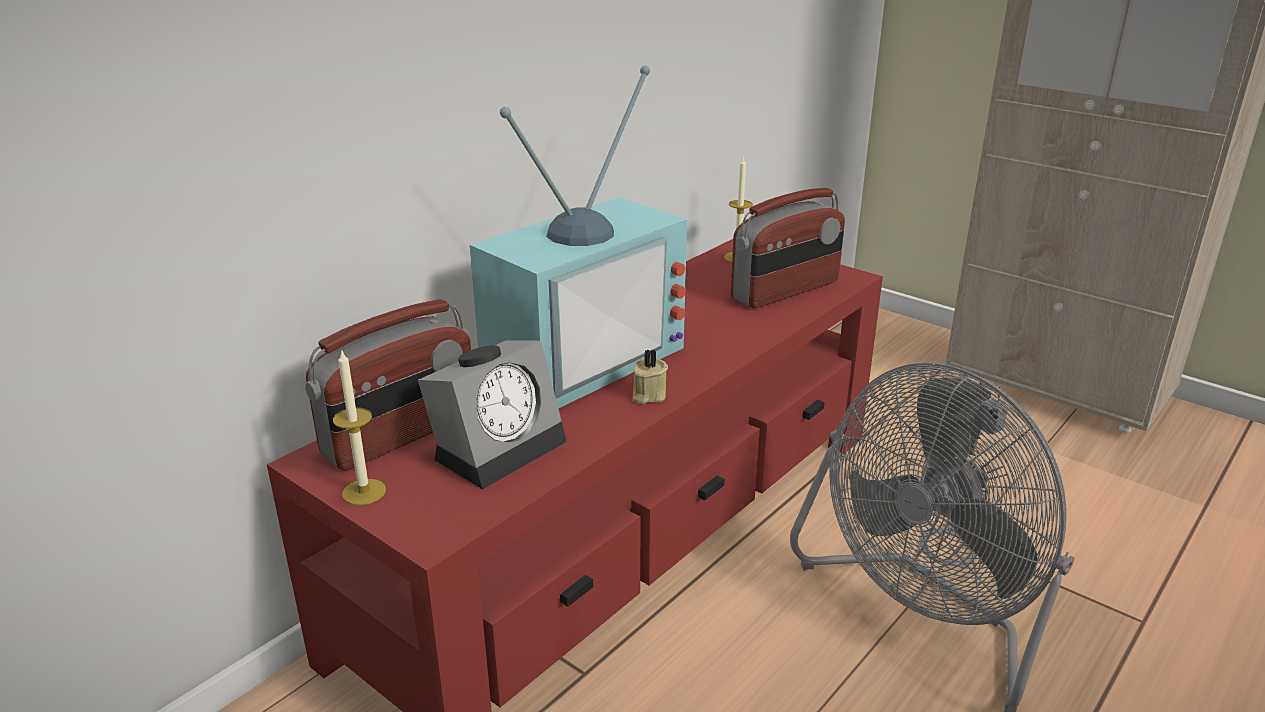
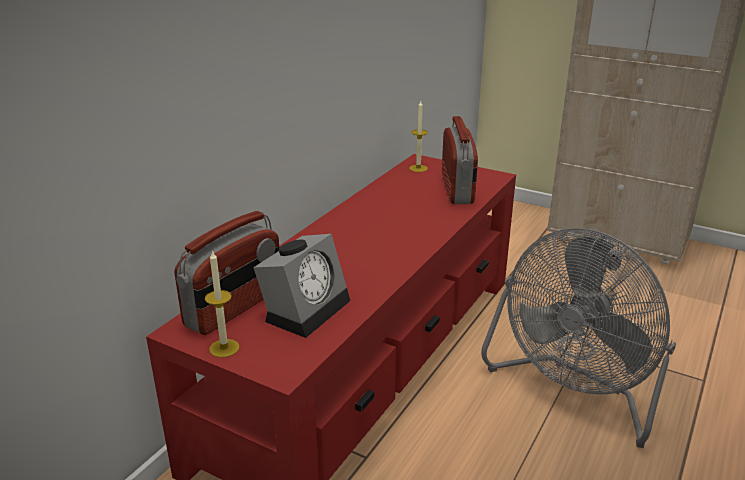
camera: 10 degrees left, 0 degrees up
(580, 358) = (338, 244): television -> none
(647, 395) = (393, 265): beige candle -> none
(786, 291) = (458, 188): radio -> radio turned 45 degrees counterclockwise

